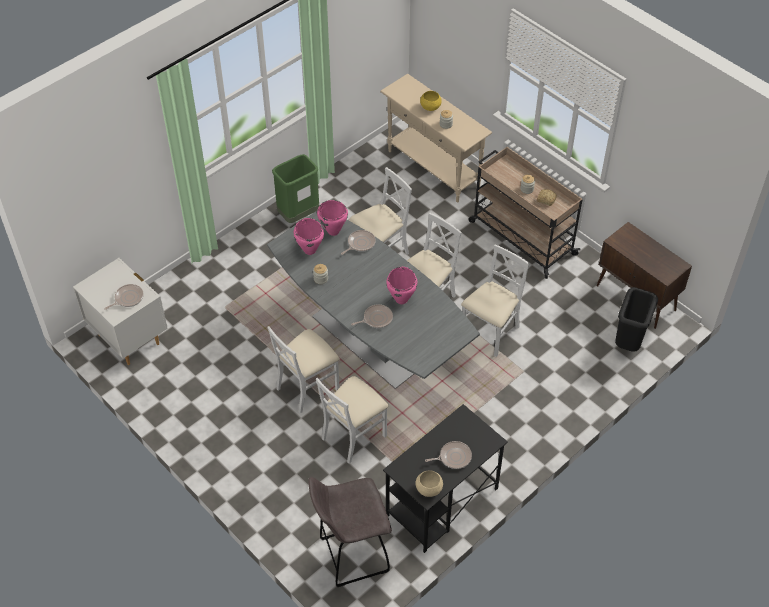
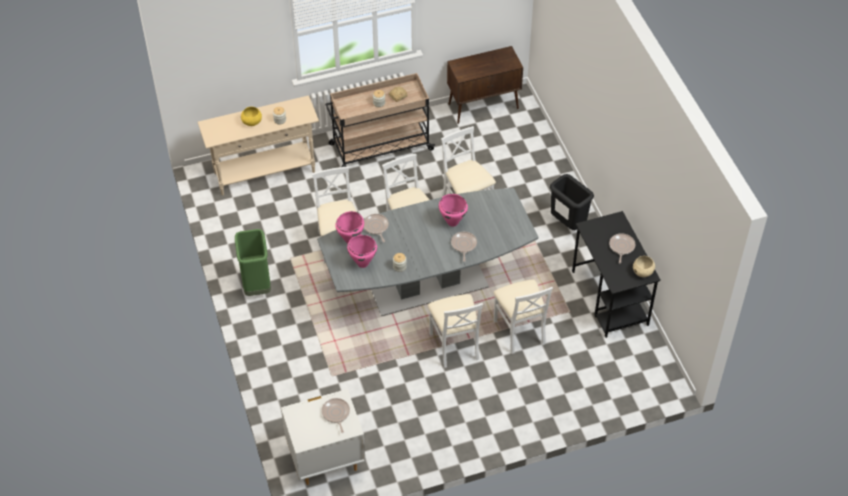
camera: 65 degrees left, 0 degrees up
(351, 555) = (630, 372): grey stool -> none
(628, 342) = (522, 129): black trash can -> black trash can (567, 224)

